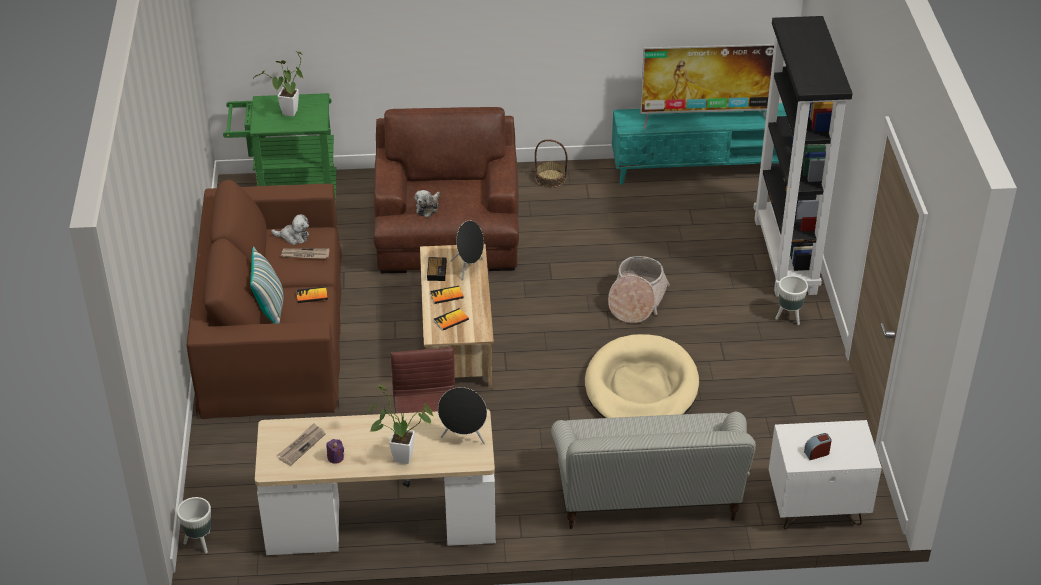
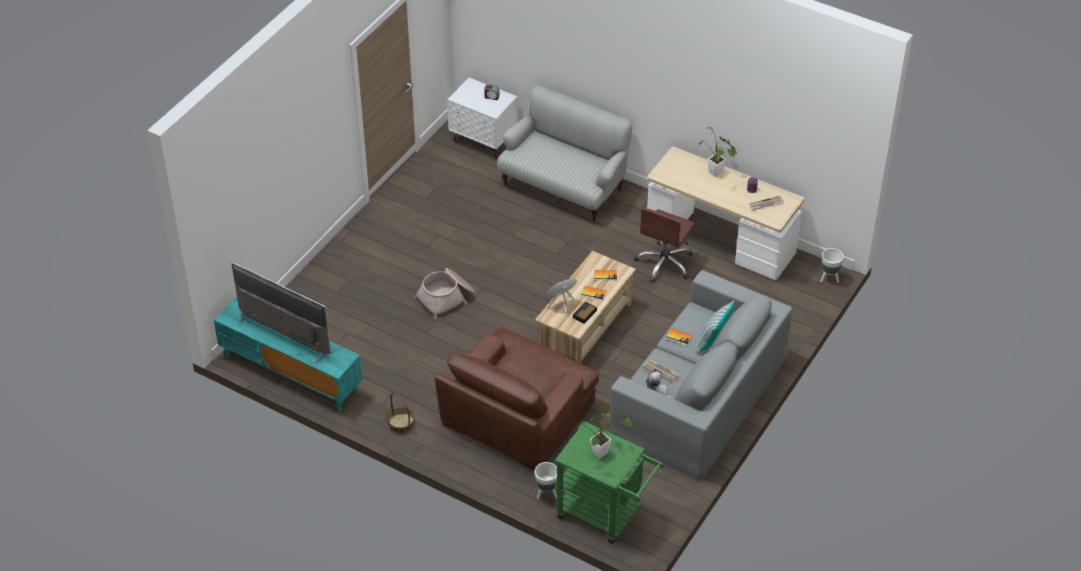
camera: 145 degrees left, 5 degrees up
(272, 330) = (699, 396): brown sofa -> grey sofa
(428, 208) = (547, 366): plush toy -> none
(464, 437) = (674, 168): black speaker -> none
(641, 387) = (504, 243): beige dog bed -> none
(786, 256) = (319, 279): black bookcase -> none
(789, 317) = (369, 240): white planter -> white planter (546, 494)

